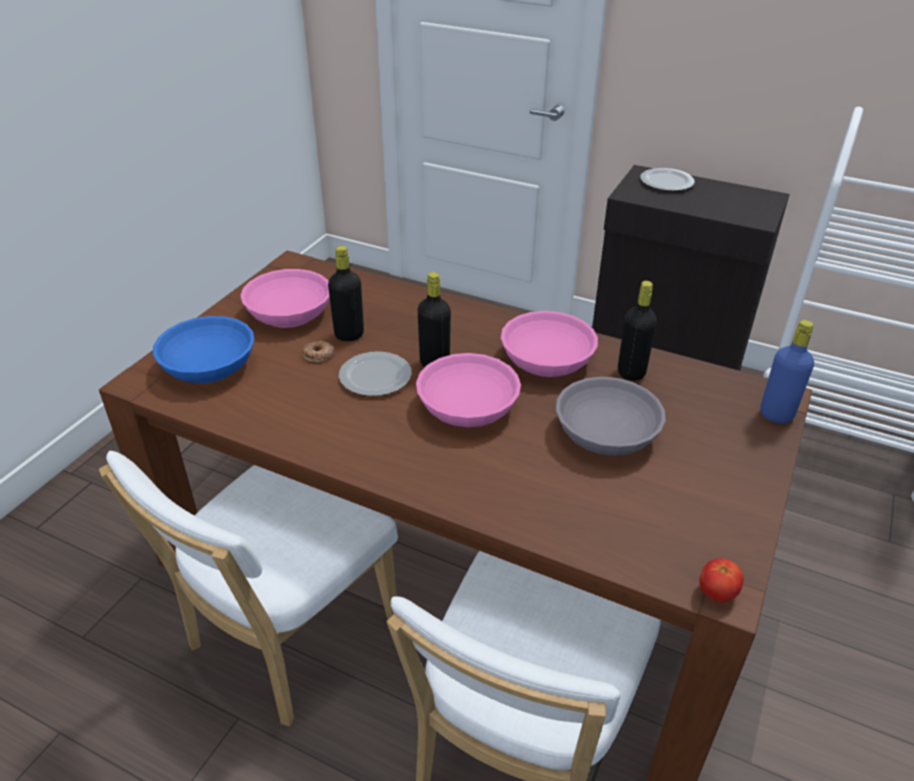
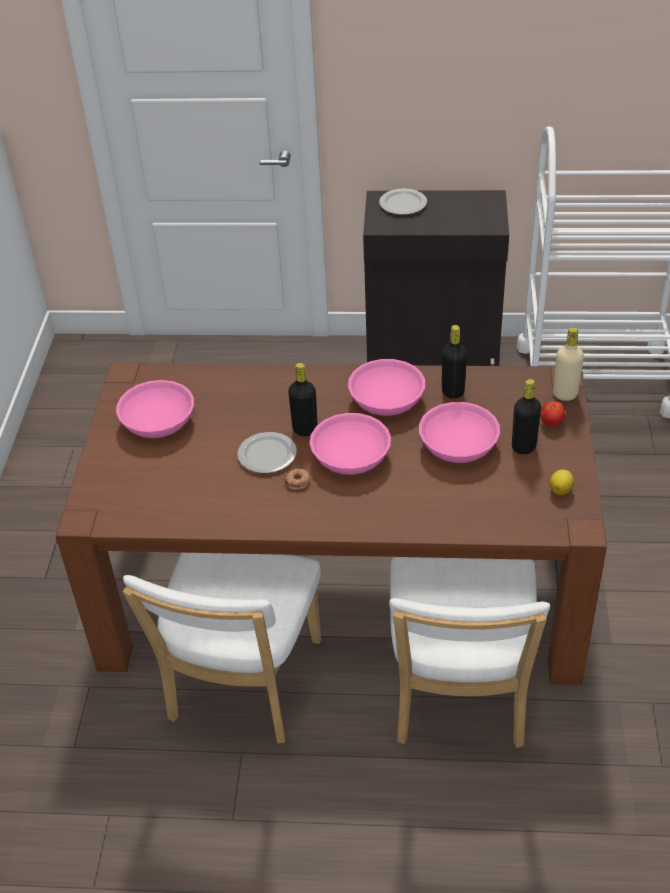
camera: 20 degrees left, 5 degrees up
(209, 364) = (128, 487): blue bowl -> none
(318, 354) = (210, 450): donut -> donut (298, 481)
(349, 334) = (222, 426): black bottle -> black bottle (523, 447)
(606, 432) = (458, 445): grey bowl -> pink bowl
(716, 593) = (575, 529): tomato -> tomato (551, 422)
(719, 530) = (561, 490): none -> lemon
(776, 414) = (565, 394): blue bottle -> beige bottle

